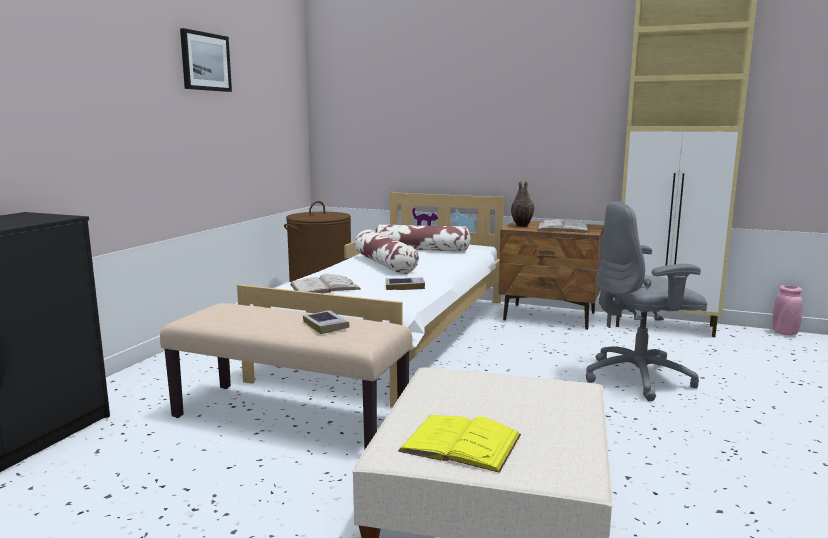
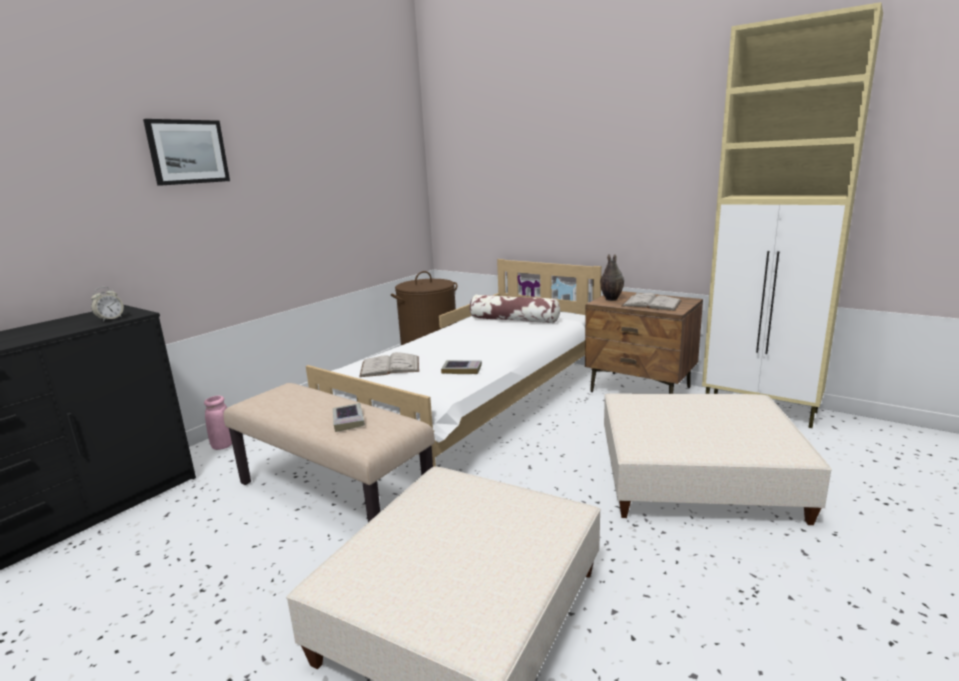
camera: 15 degrees right, 5 degrees up
(34, 220) = (110, 319): none -> alarm clock
(205, 61) = (307, 150): picture -> picture (188, 152)
(384, 264) = (465, 338): pillow -> none
(461, 443) = (402, 576): yellow book -> none
(640, 378) = (695, 478): grey office chair -> beige ottoman
(784, 333) = (901, 428): pink vase -> pink vase (223, 445)

